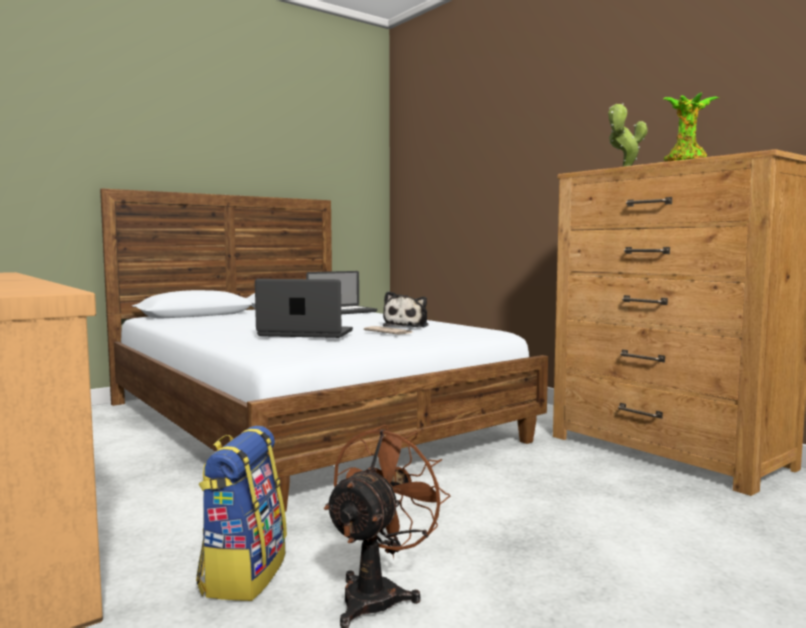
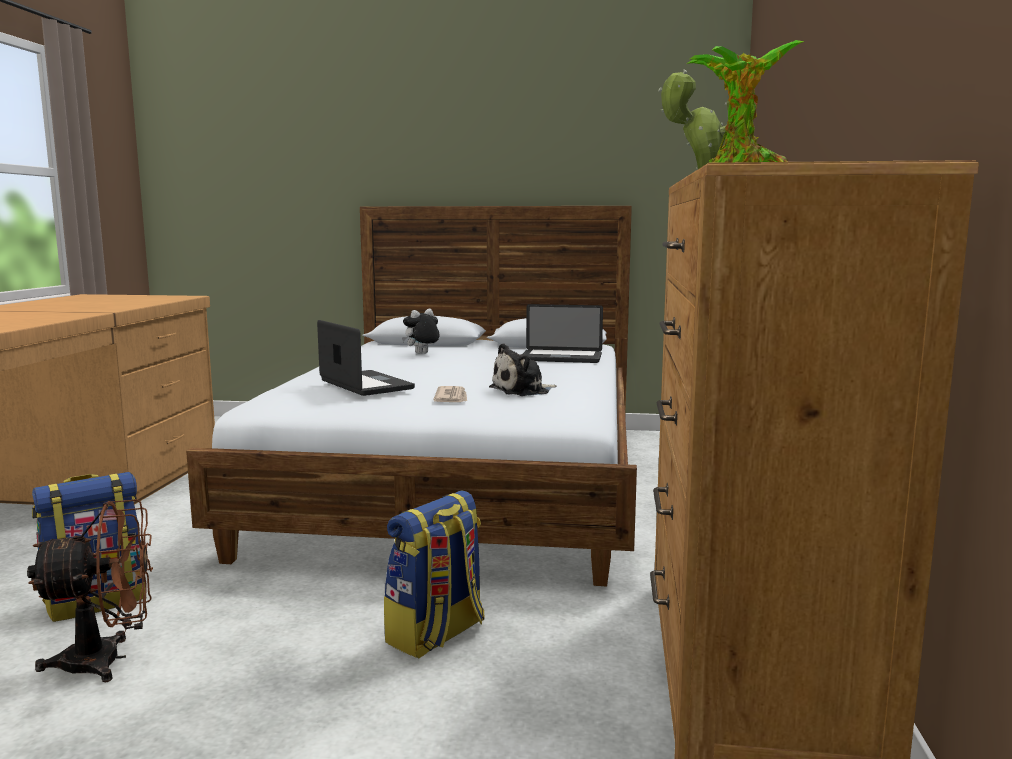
camera: 45 degrees right, 5 degrees up
(232, 319) = (422, 354): none -> plush toy
(523, 490) = (436, 634): none -> backpack

